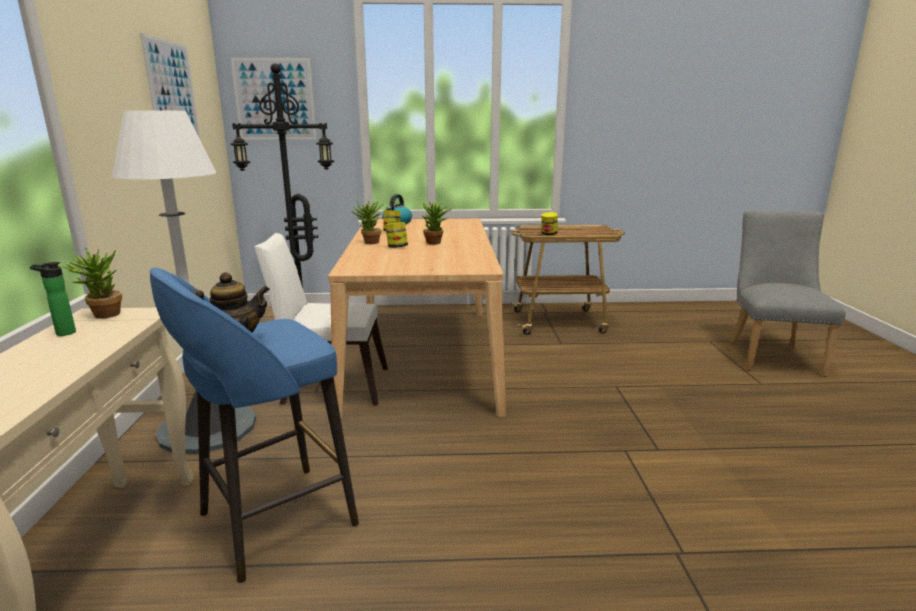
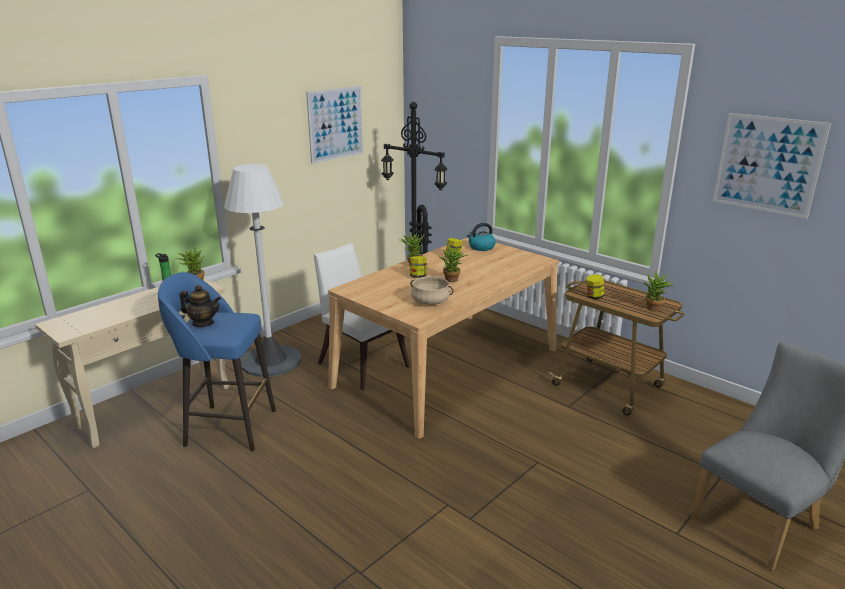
camera: 45 degrees right, 5 degrees up
(275, 99) = (435, 120): picture -> picture (768, 164)
(459, 257) = (430, 301): none -> beige cooking pot
(600, 231) = (653, 309): none -> potted plant

